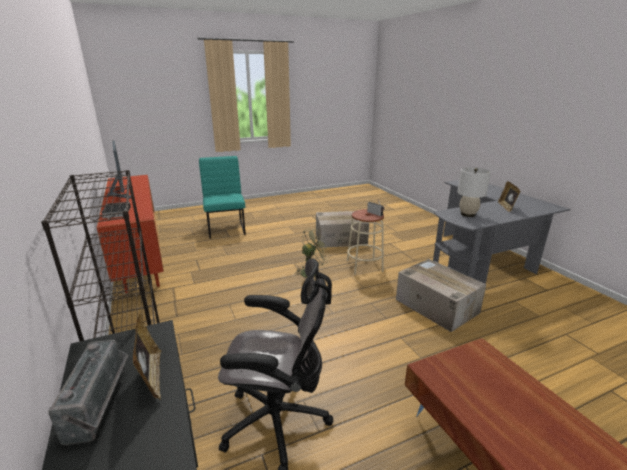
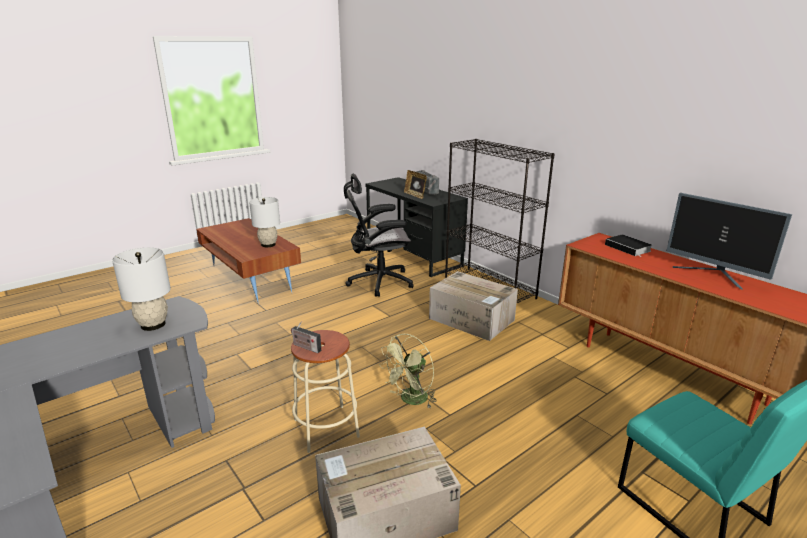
camera: 165 degrees right, 0 degrees up
(435, 305) = (236, 372): cardboard box -> cardboard box (472, 319)
(466, 384) = (268, 244): none -> white table lamp
(506, 207) = (49, 355): picture frame -> none

